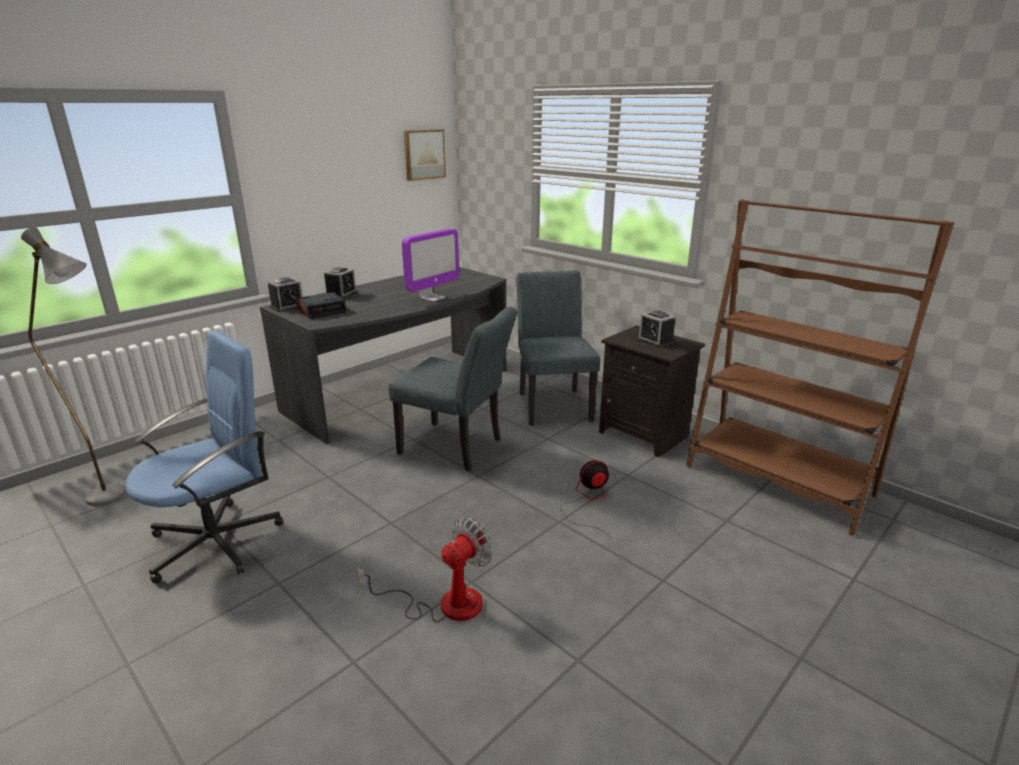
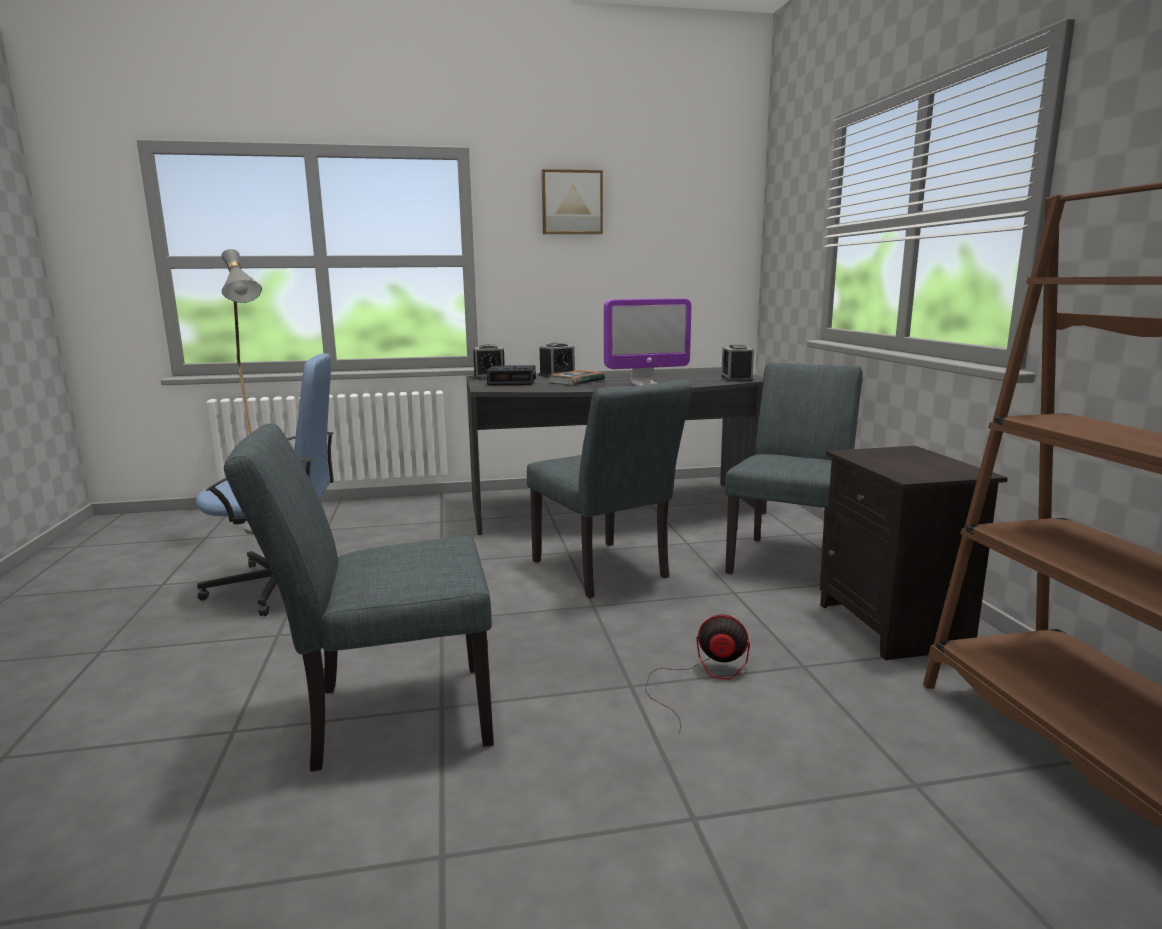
camera: 35 degrees right, 10 degrees down
(373, 302) = (576, 381): none -> book
(423, 154) = (711, 227): picture -> picture (571, 202)
(445, 604) = (385, 717): fan -> grey chair
(655, 341) = (914, 463): alarm clock -> alarm clock (736, 379)

